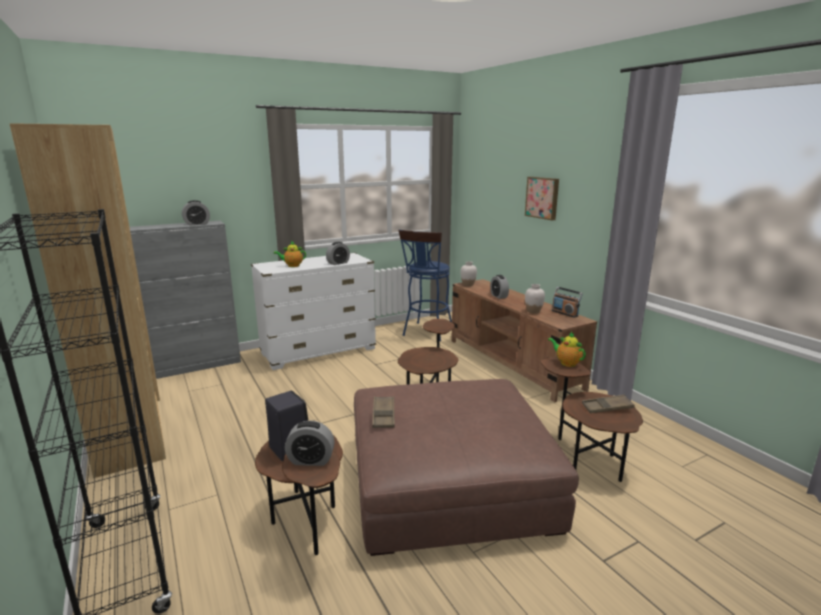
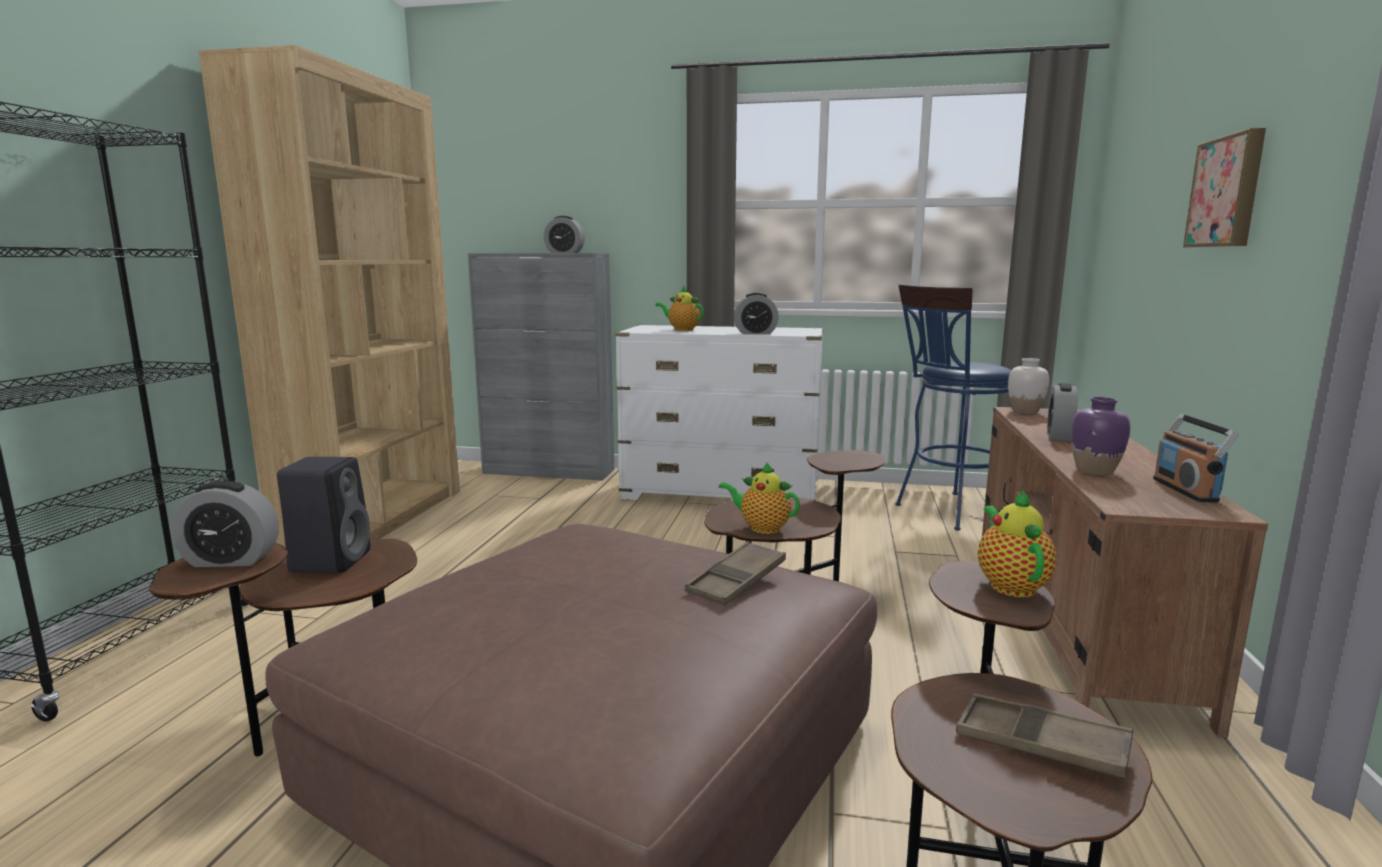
camera: 40 degrees right, 5 degrees down
(311, 460) = (231, 560): alarm clock -> alarm clock turned 45 degrees counterclockwise
(383, 415) = (501, 559): brown tray -> brown tray (737, 581)
(434, 366) = (761, 528): none -> teapot
(533, 311) = (1094, 471): white vase -> purple vase

